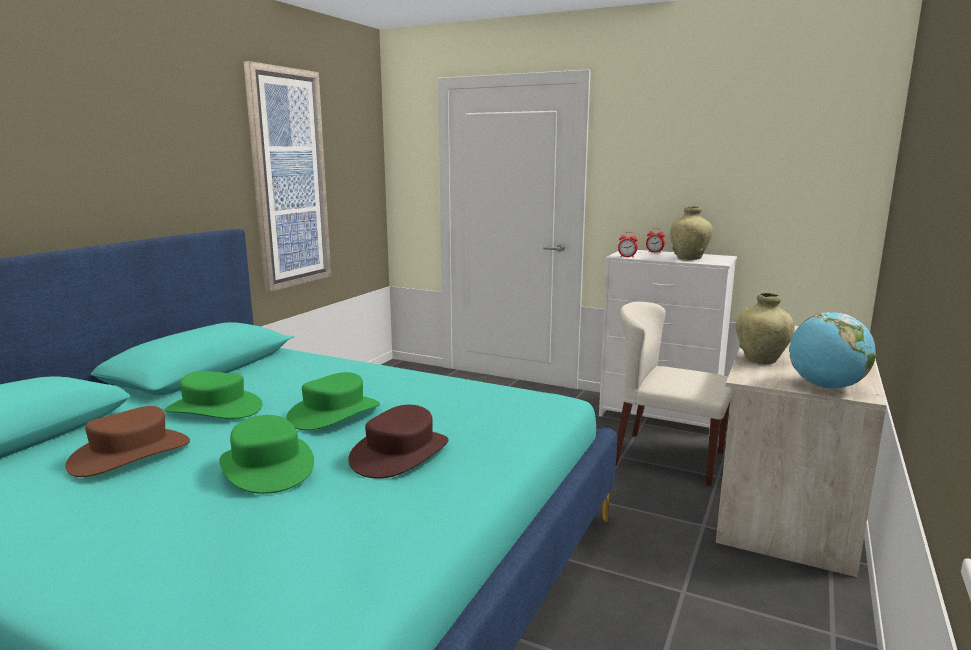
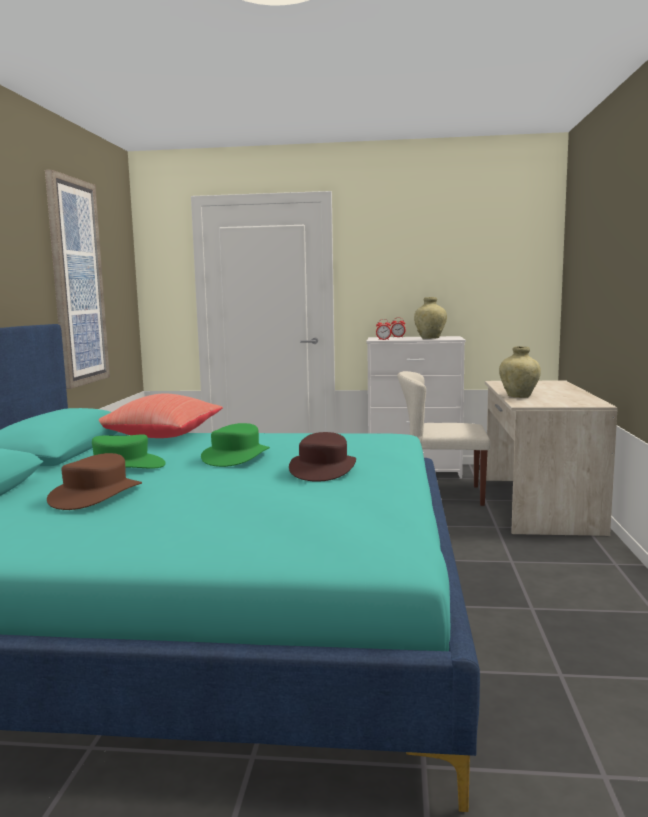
camera: 20 degrees left, 5 degrees down
(267, 466) = (234, 484): green hat -> none
(312, 363) = (161, 436): none -> red pillow
(826, 387) = (574, 403): globe -> none

